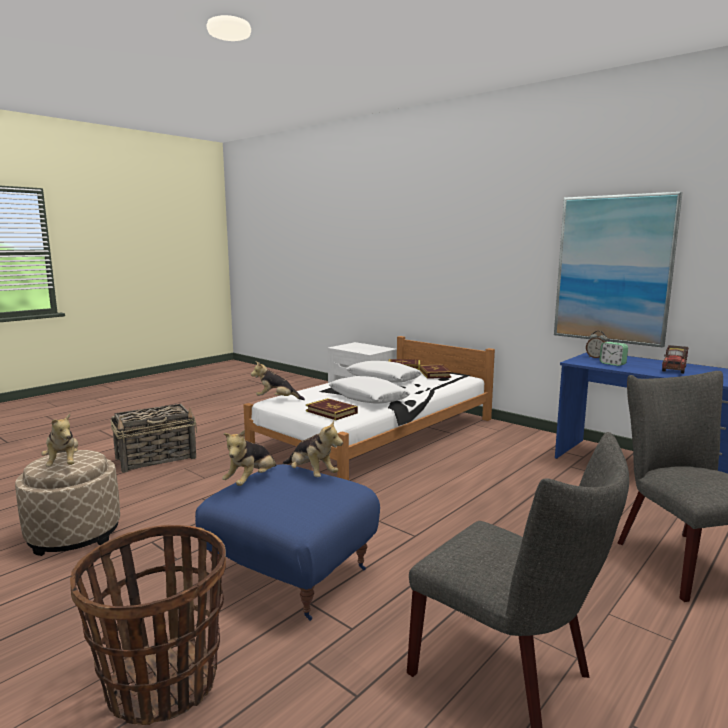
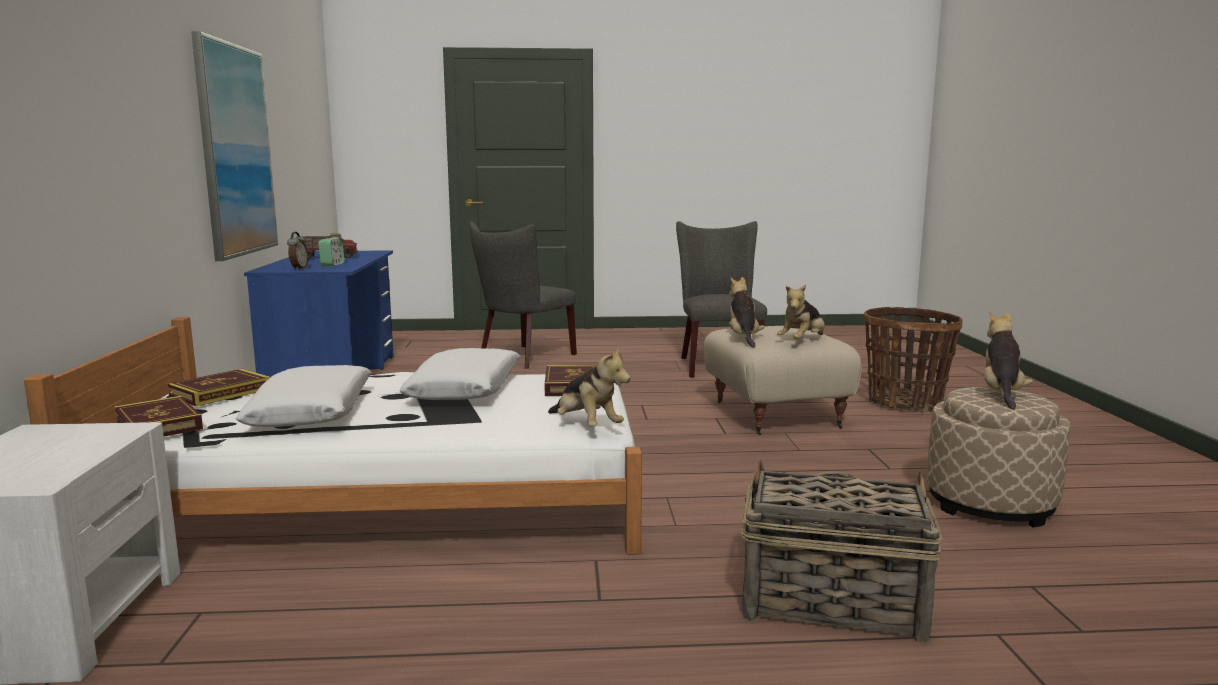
camera: 135 degrees left, 0 degrees up
(251, 481) = (802, 341): plush toy -> plush toy turned 150 degrees clockwise
(291, 574) = (776, 415): blue ottoman -> beige ottoman

